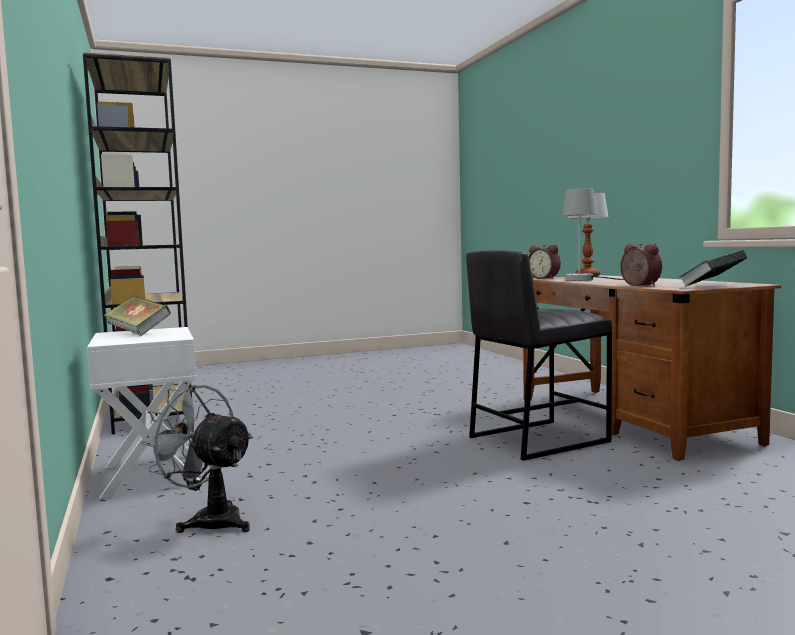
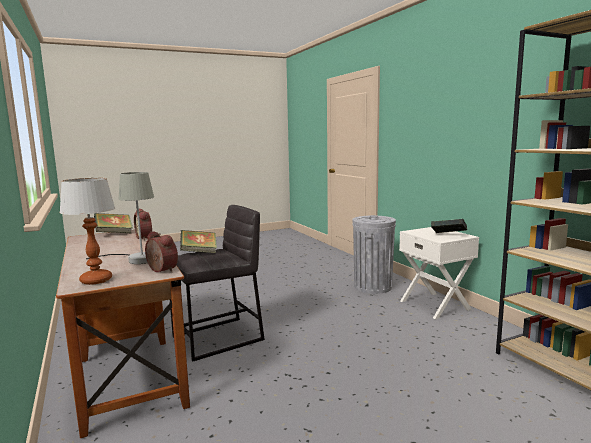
camera: 175 degrees right, 5 degrees up
(209, 520) = (372, 287): grey fan -> grey trash can
(559, 310) = (199, 252): none -> book

